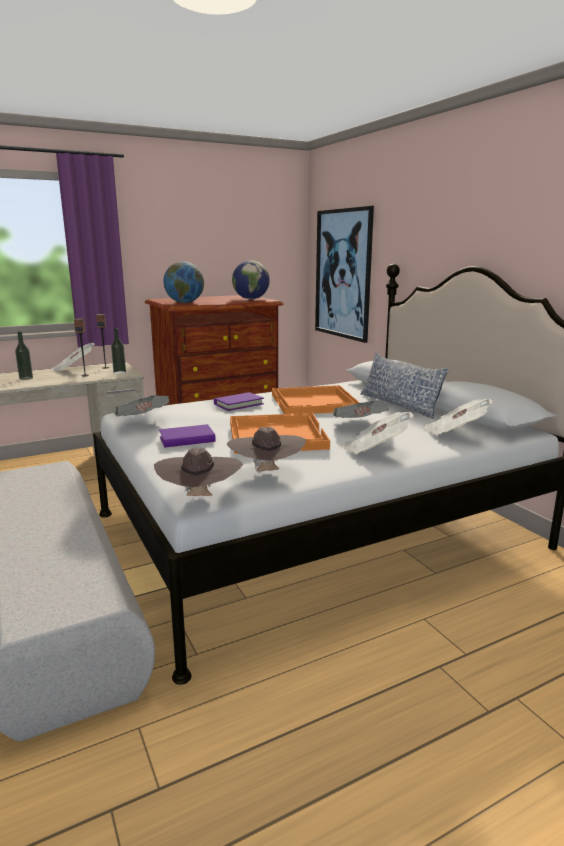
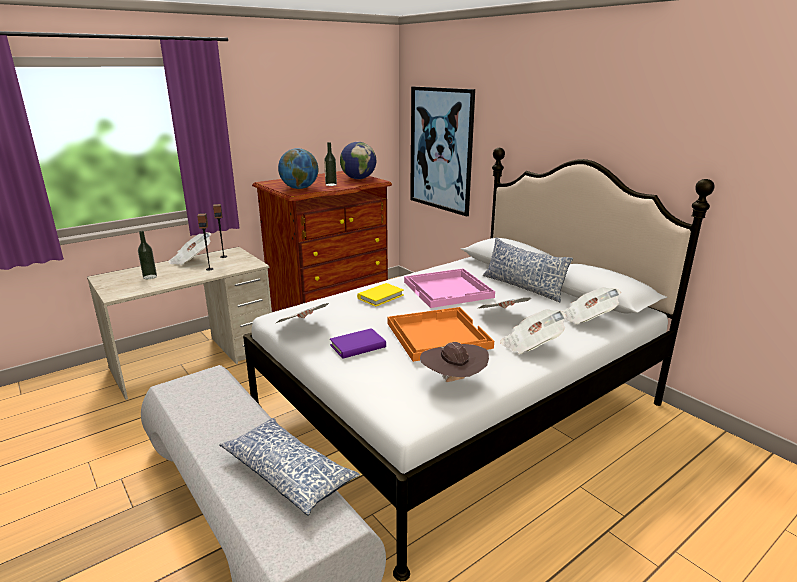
camera: 10 degrees left, 5 degrees up
(77, 551) = (288, 472): none -> pillow
(119, 372) = (242, 263): bottle -> bottle (331, 184)
(199, 498) = (410, 418): brown hat -> none
(238, 404) = (380, 297): purple book -> yellow book
(315, 402) = (449, 290): orange tray -> pink tray

